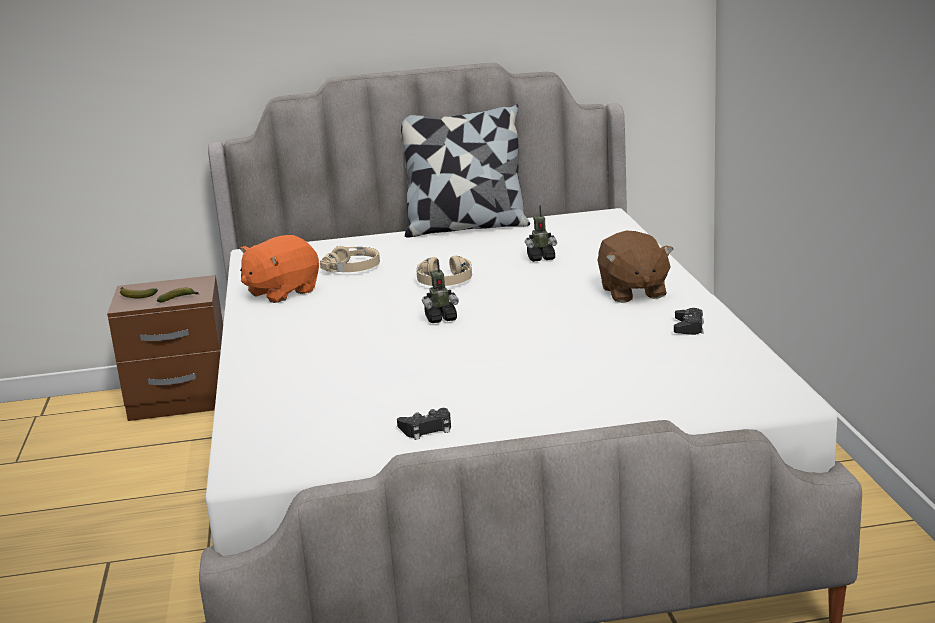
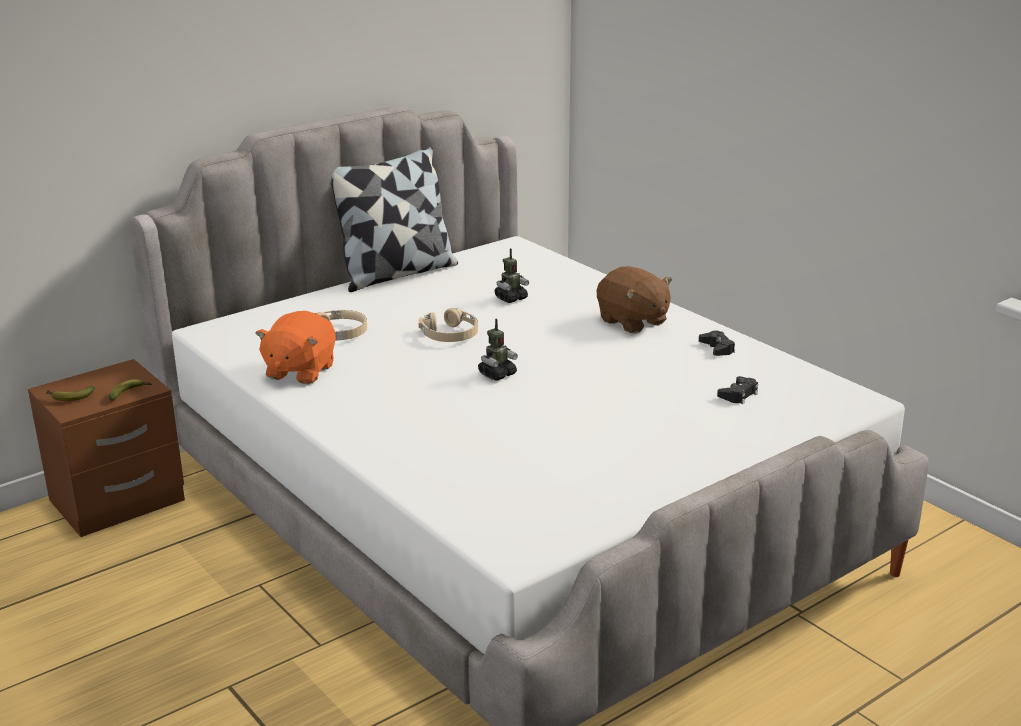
camera: 30 degrees left, 5 degrees up
(427, 429) = (622, 482): black game controller -> black game controller (738, 395)

